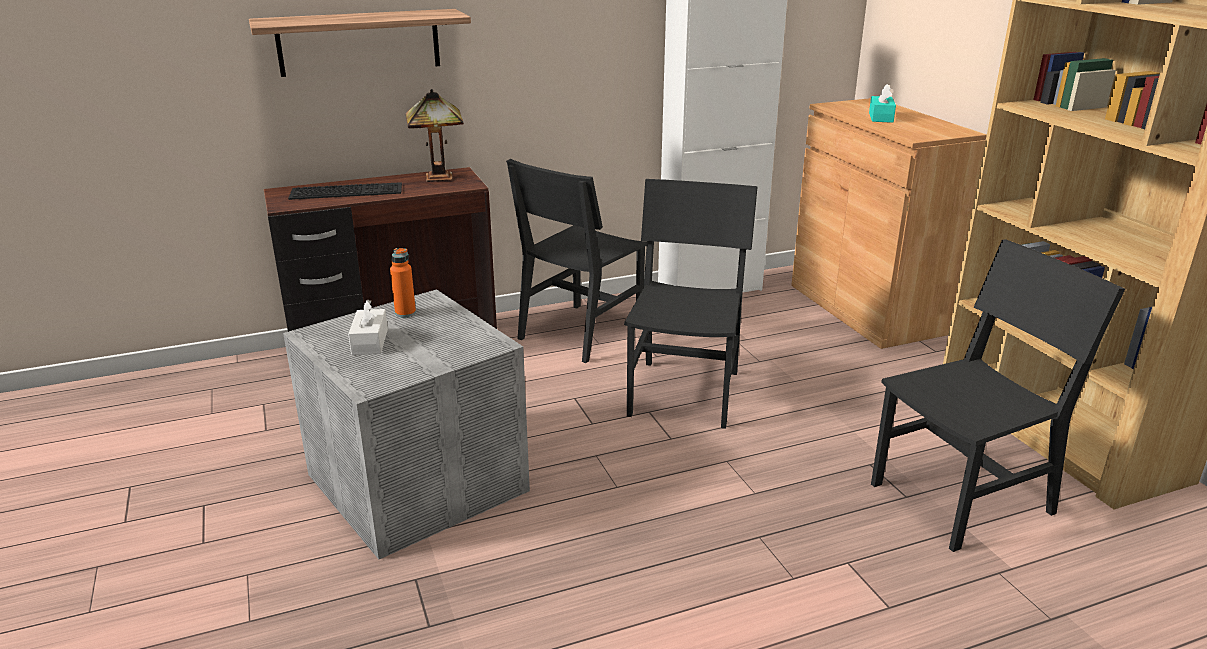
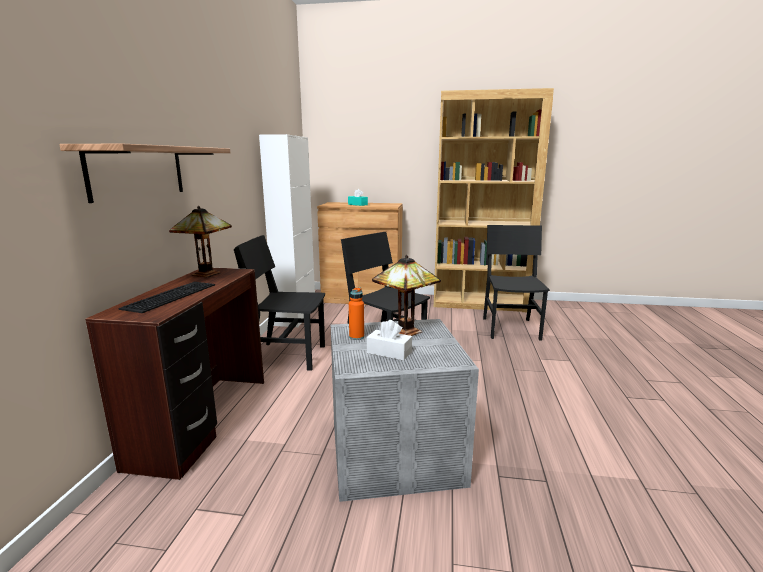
camera: 60 degrees left, 10 degrees down
(444, 336) = (405, 332): none -> table lamp
(580, 332) = (287, 356): black chair -> black chair turned 120 degrees clockwise

